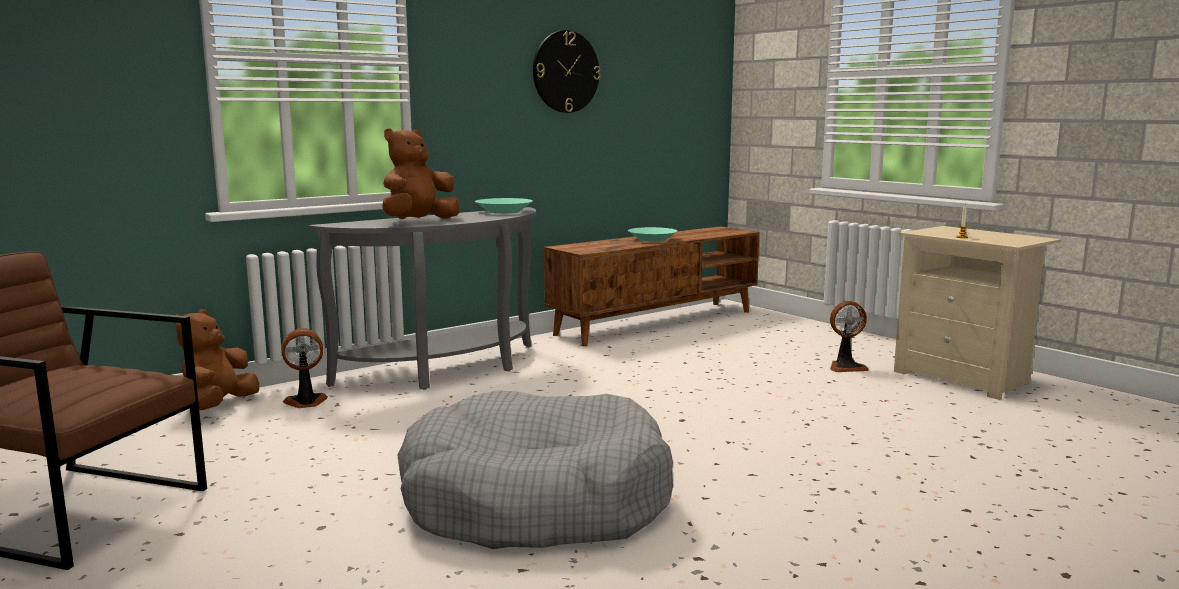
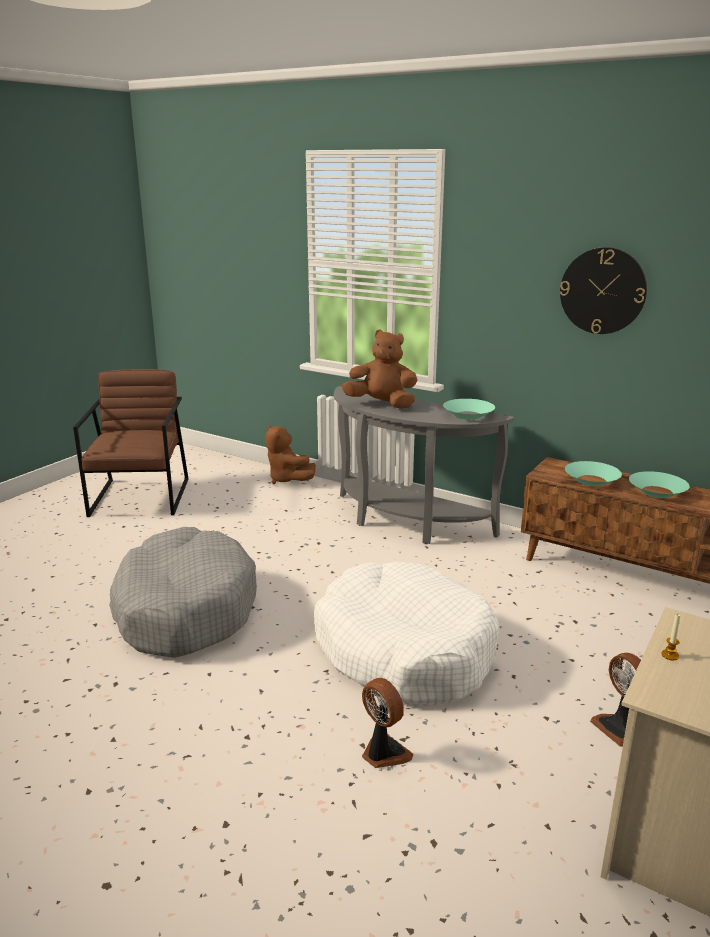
camera: 70 degrees right, 10 degrees up
(218, 406) = (287, 479): brown plush toy -> brown plush toy turned 120 degrees counterclockwise
(306, 403) = (308, 499): fan -> fan (383, 753)
(612, 245) = (591, 480): none -> turquoise bowl
(710, 408) = (404, 651): none -> white dog bed

